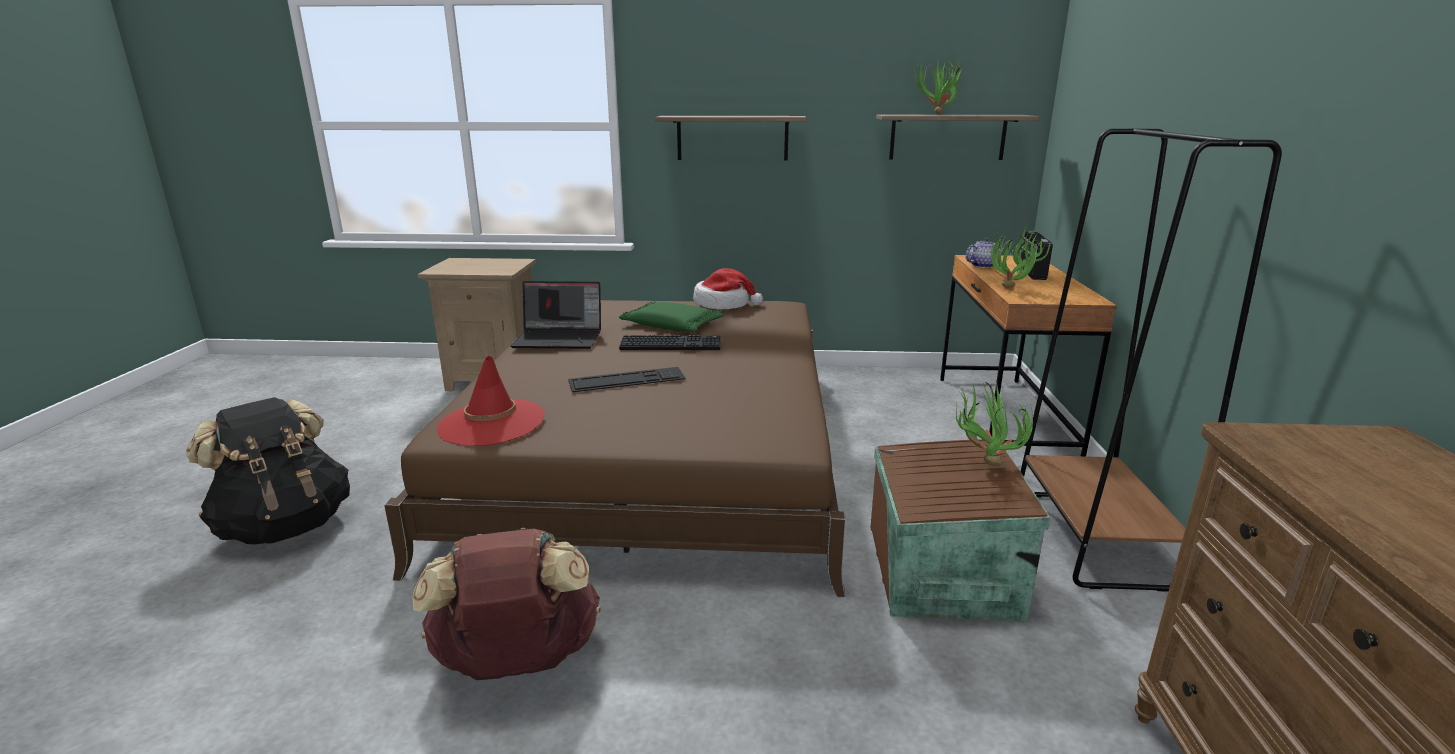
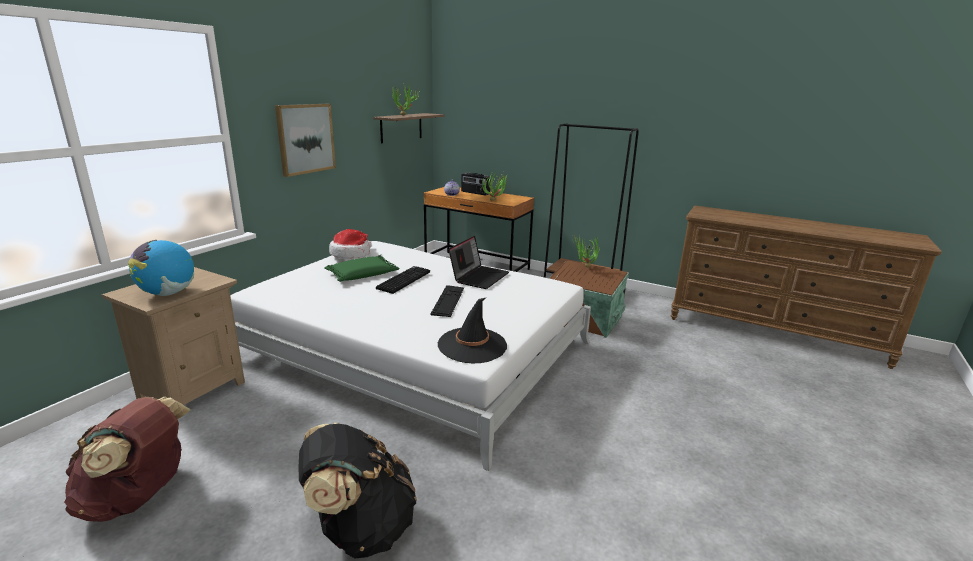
camera: 65 degrees left, 0 degrees up
(460, 269) = (167, 293): none -> globe
(491, 423) = (472, 345): red hat -> black hat
(518, 662) = (594, 432): brown backpack -> brown backpack (138, 497)
(560, 338) = (341, 305): laptop -> laptop (479, 277)
(658, 450) = (414, 351): brown bed -> white bed
(732, 138) = (305, 138): shelf -> picture

